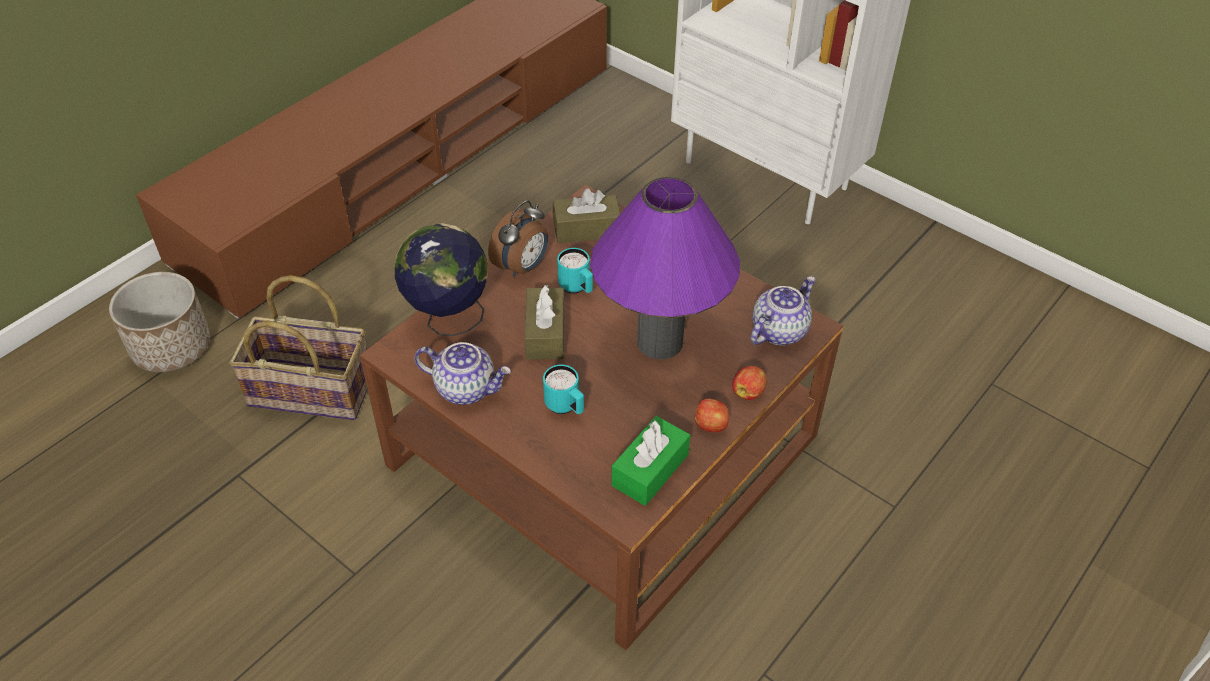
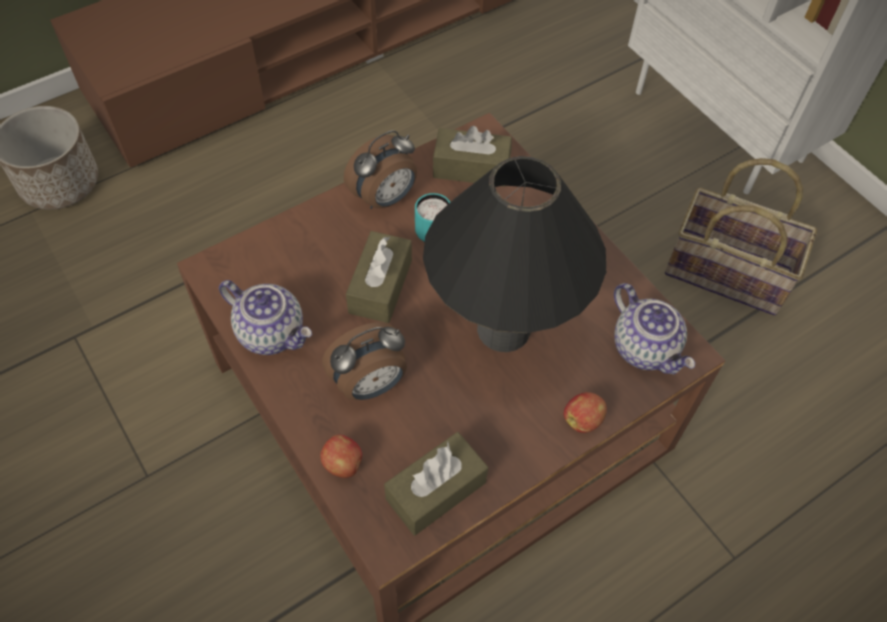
camera: 15 degrees right, 10 degrees up
(312, 389) = (174, 261): basket -> basket (728, 271)
(448, 320) = (283, 243): globe -> none
(565, 407) = (370, 384): turquoise mug -> alarm clock
(650, 470) = (436, 490): green tissue box -> brown tissue box
(660, 342) = (503, 329): purple table lamp -> black table lamp
(711, 425) = (525, 452): apple -> apple (343, 464)
(778, 330) = (646, 348): teapot -> teapot turned 90 degrees clockwise

